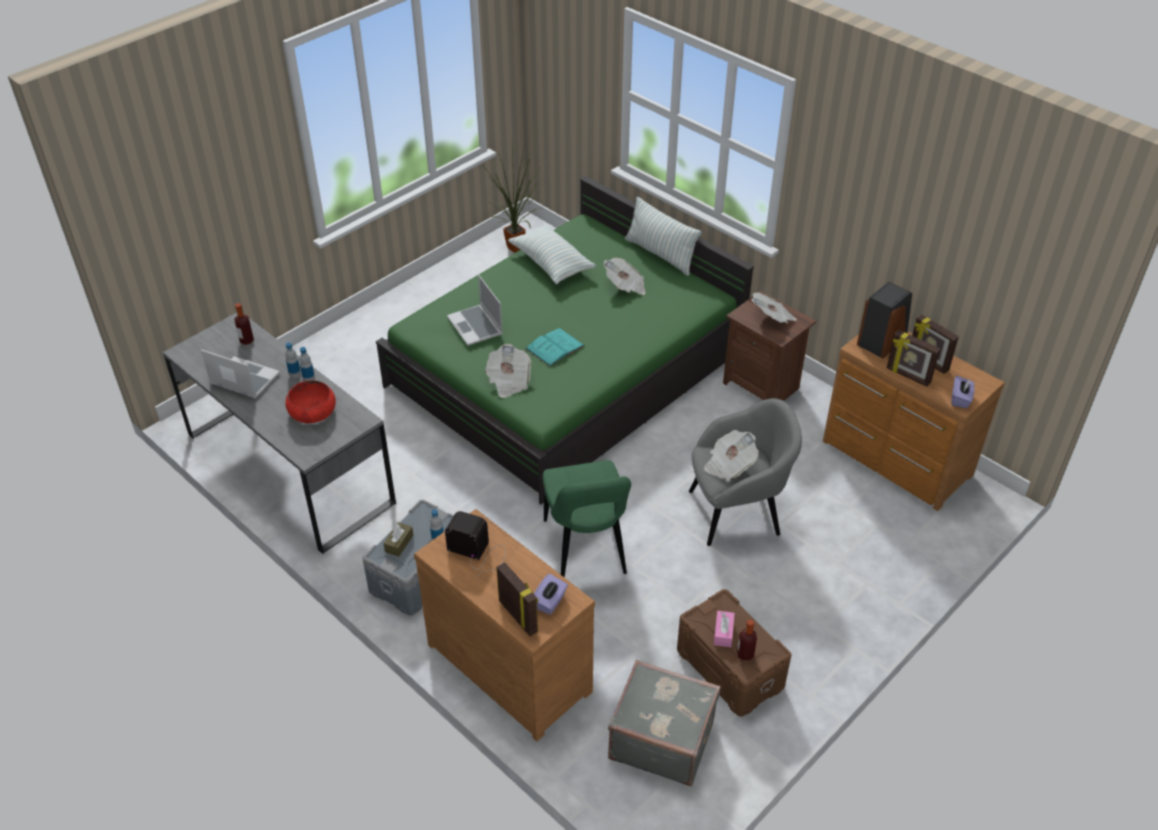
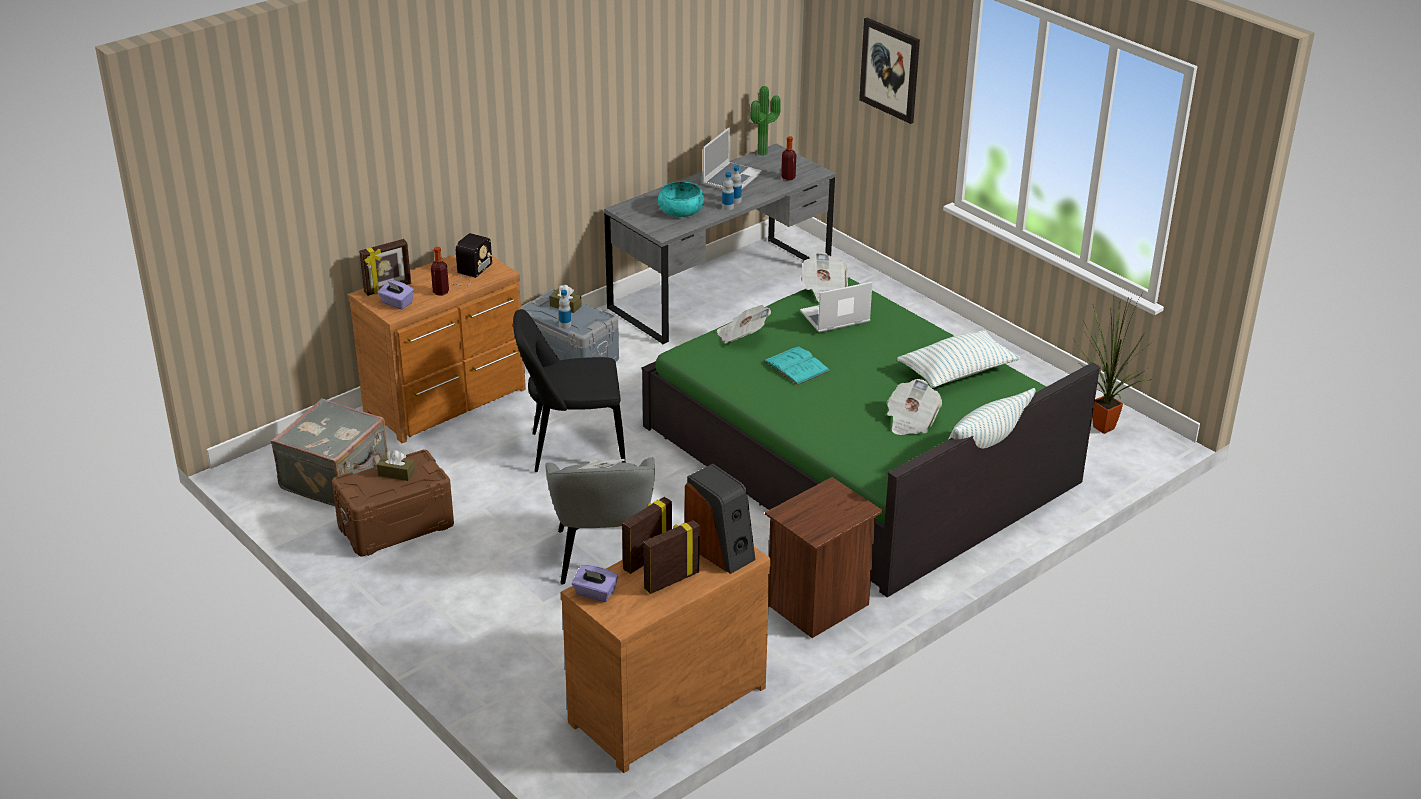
camera: 95 degrees right, 10 degrees down
(187, 359) = (764, 153): none -> potted plant
(221, 189) = (890, 70): none -> picture
(312, 411) = (680, 210): red bowl -> turquoise bowl
(585, 551) = (572, 450): green chair -> black chair
(723, 633) = (396, 473): pink tissue box -> brown tissue box
(745, 654) = (366, 483): bottle -> bottle (441, 292)
(772, 318) = (822, 511): newspaper -> newspaper (824, 290)

